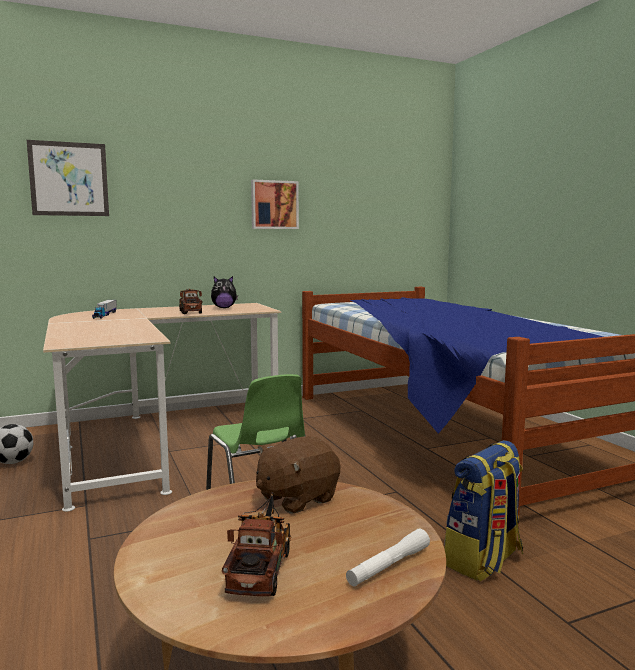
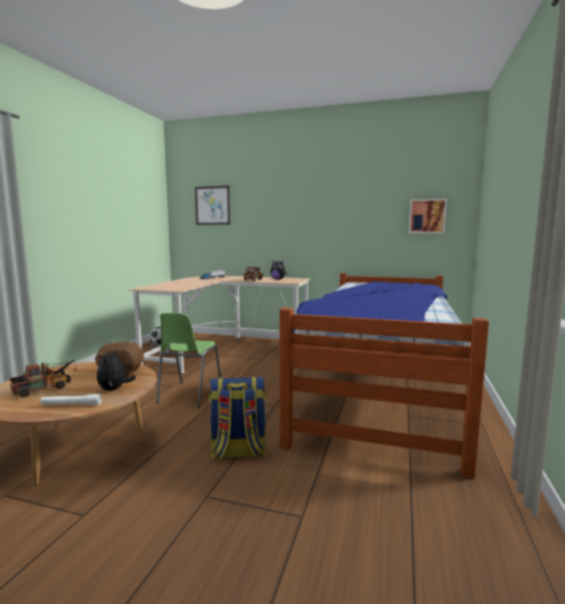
camera: 40 degrees right, 0 degrees up
(274, 205) = (325, 215): picture -> picture (427, 216)
(369, 521) = (114, 389): none -> plush toy

